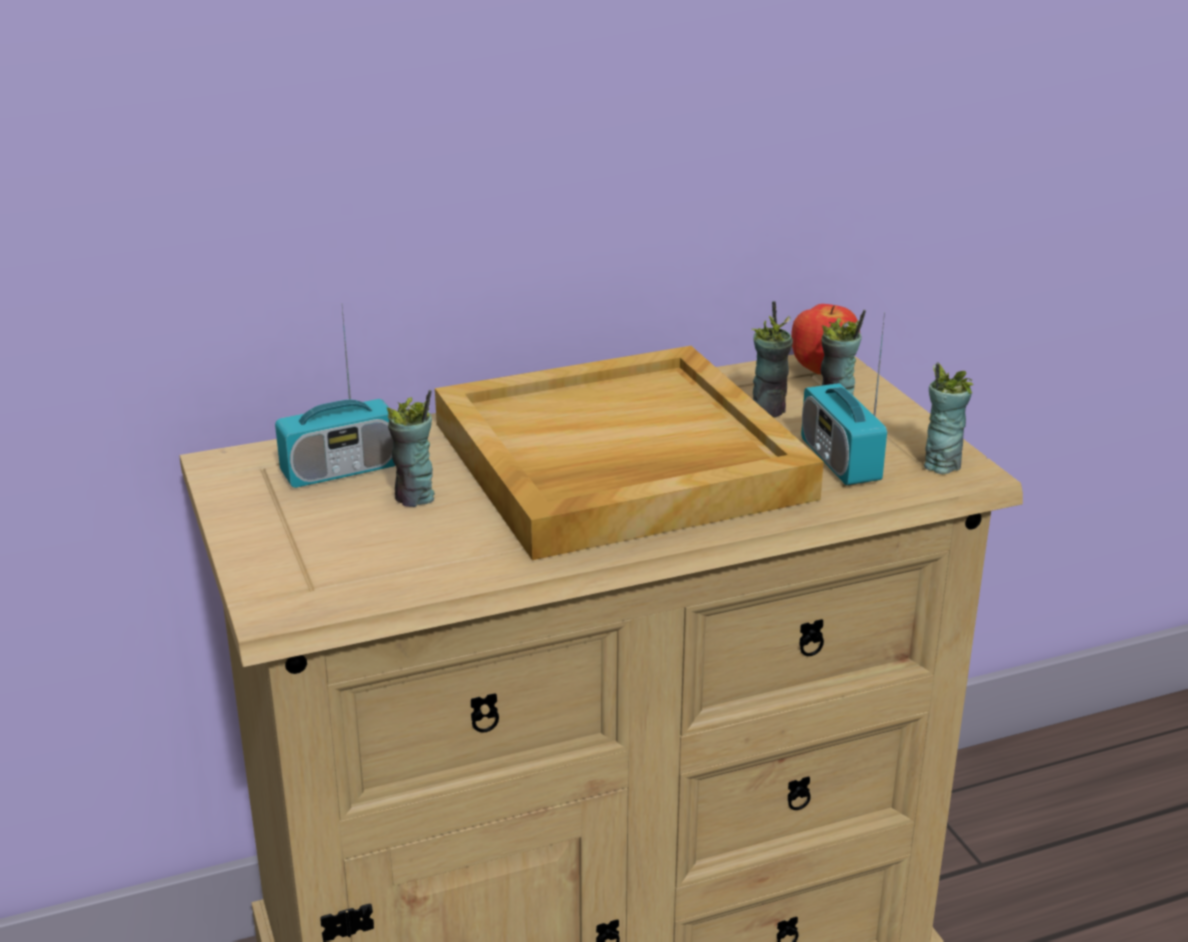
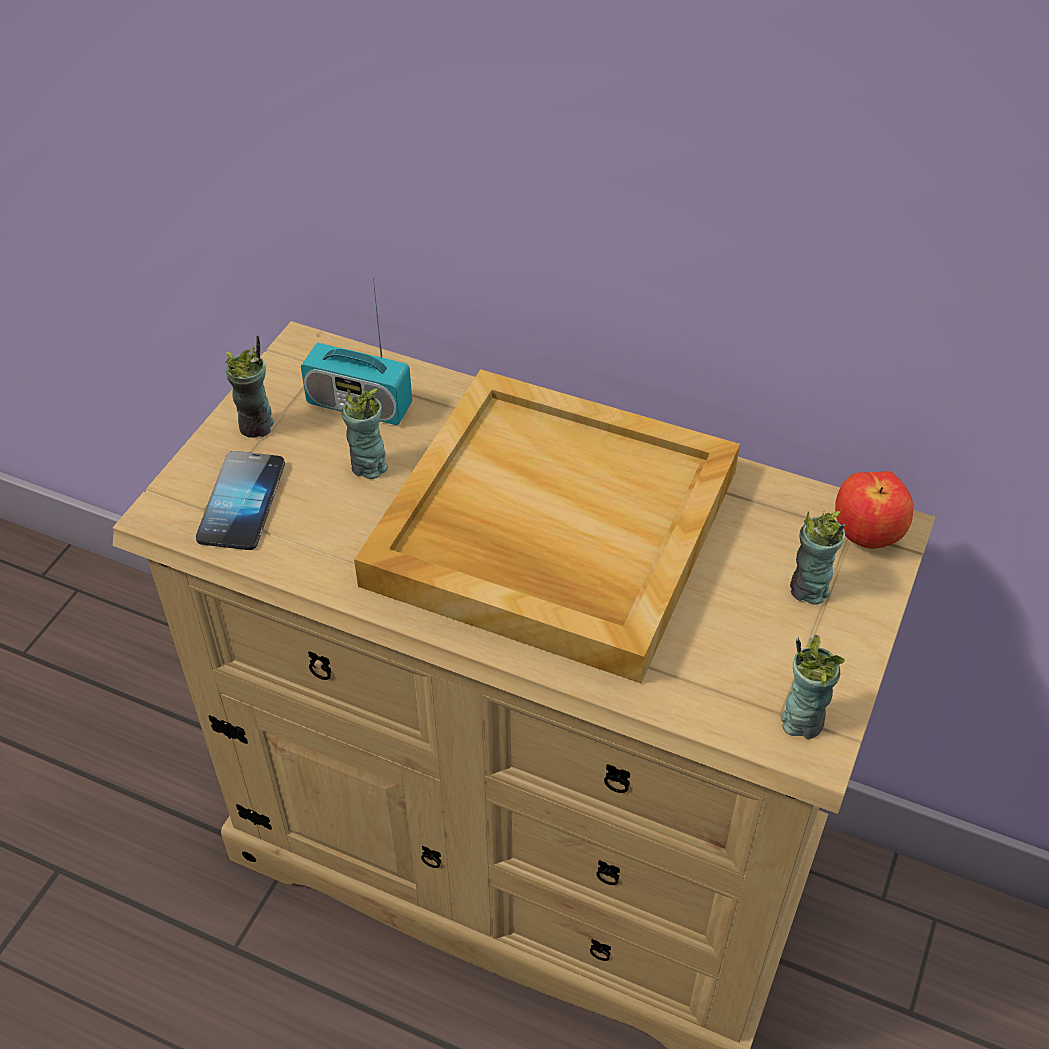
camera: 45 degrees right, 20 degrees up
(340, 567) = (242, 502): none -> phone
(768, 410) = (749, 552): cup -> cup (257, 426)
(839, 461) = (721, 652): radio -> none

